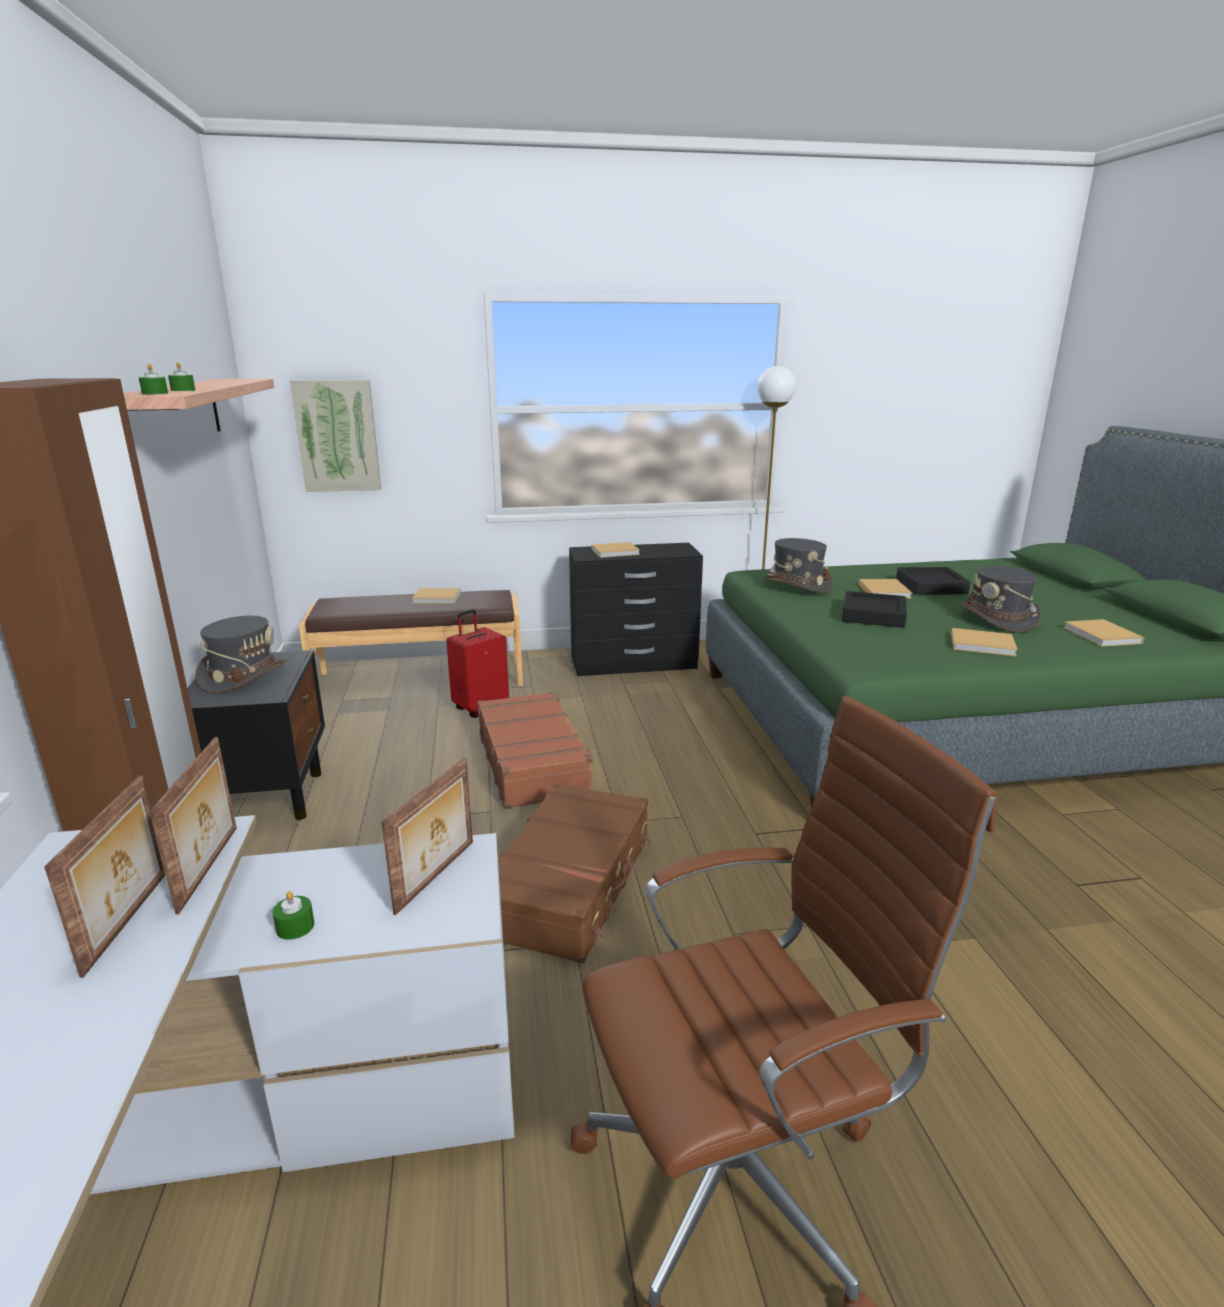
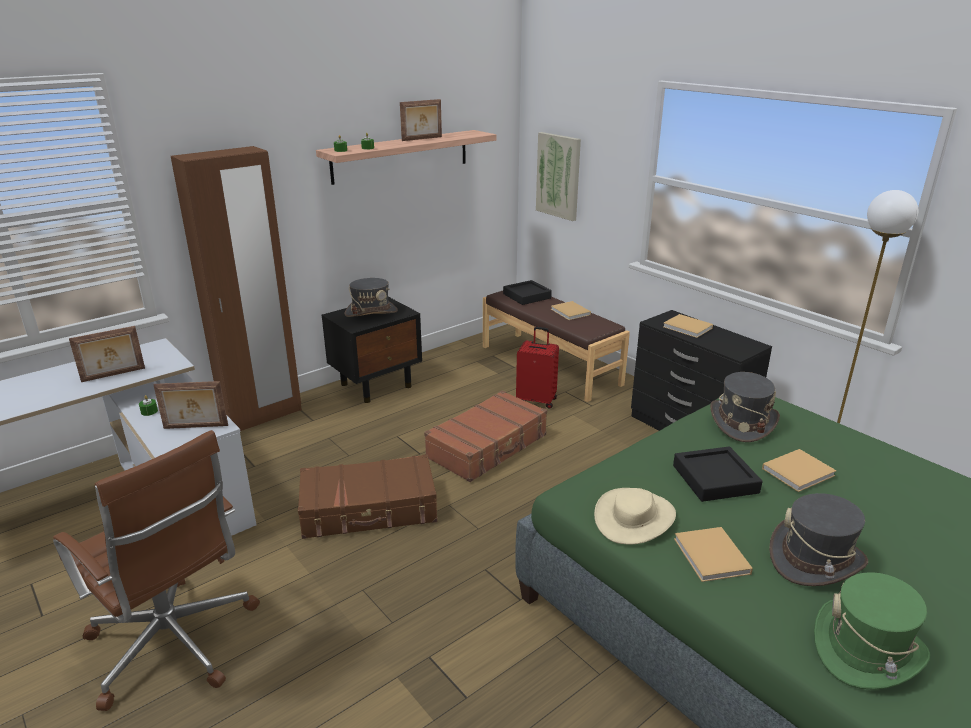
camera: 60 degrees right, 5 degrees up
(211, 867) = (151, 374): picture frame -> picture frame (422, 139)
(915, 653) = (634, 518): none -> beige hat
(931, 586) = (870, 500): black tray -> black tray (527, 296)
(1103, 636) = (867, 650): beige book -> green hat

